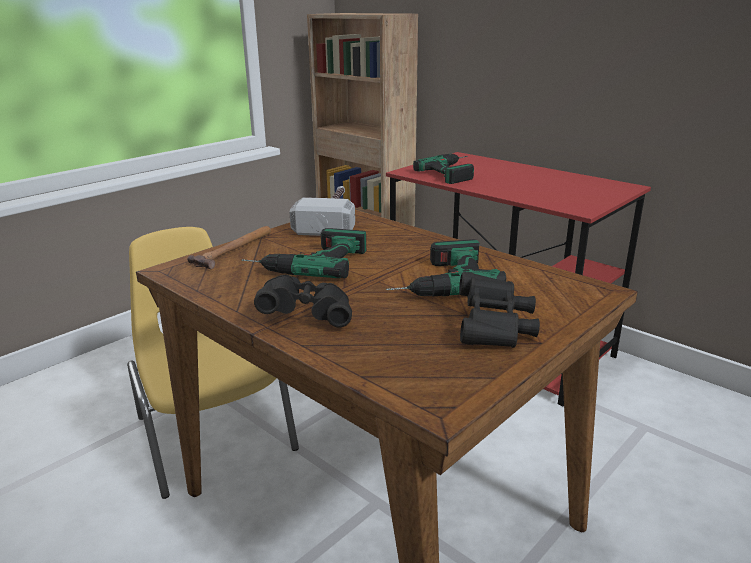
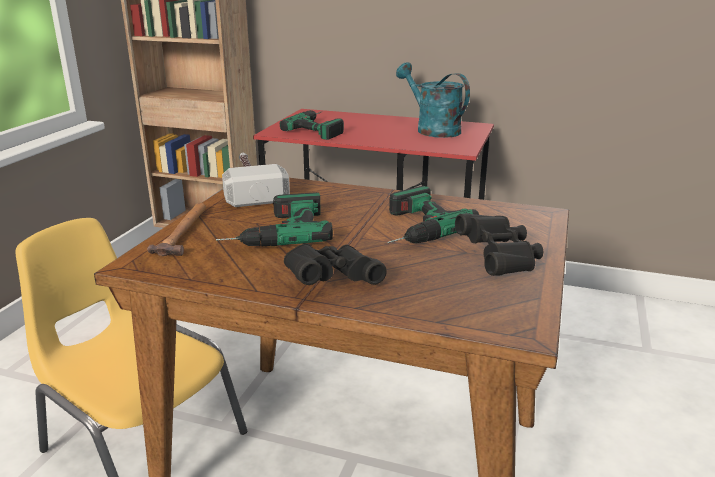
camera: 25 degrees left, 0 degrees up
(571, 185) = (432, 129): none -> turquoise watering can

